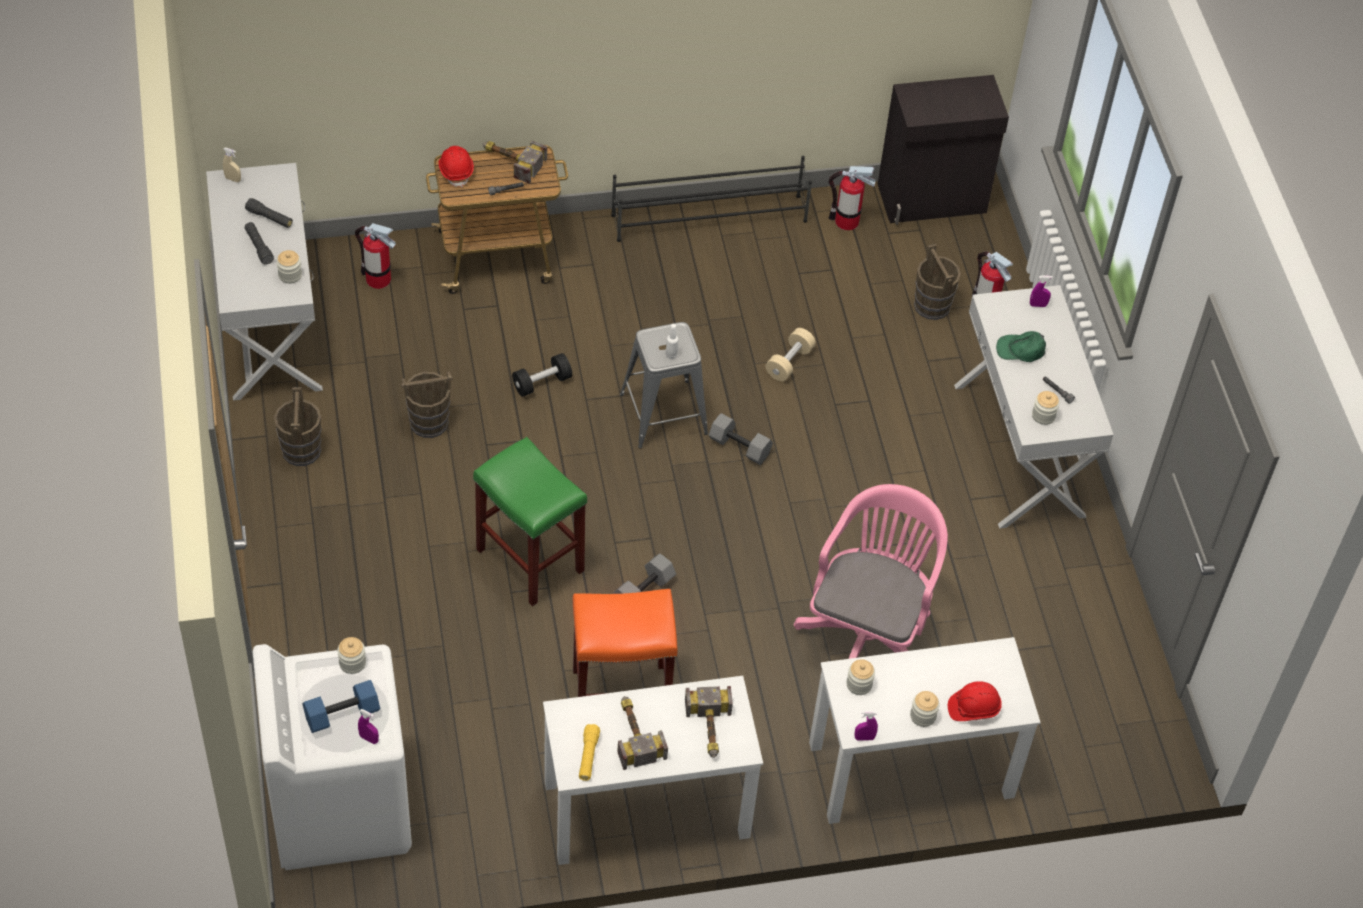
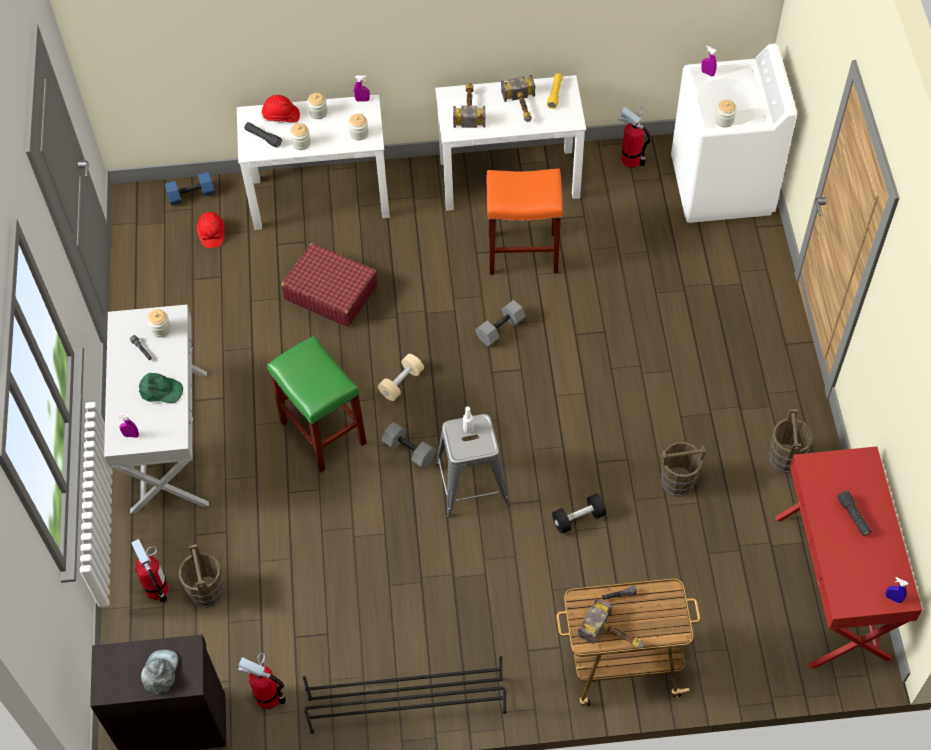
camera: 170 degrees left, 5 degrees up
(233, 179) = (893, 598): beige spray bottle -> blue spray bottle
(269, 218) = (848, 550): black flashlight -> black flashlight (263, 138)
(269, 326) = (832, 586): white console table -> red console table
(290, 275) = (819, 484): jar -> jar (301, 143)
(342, 715) = (728, 87): blue dumbbell -> blue dumbbell (191, 194)
(378, 279) = (736, 638): fire extinguisher -> fire extinguisher (631, 160)
(456, 171) = (669, 621): red hard hat -> red hard hat (211, 234)
(531, 561) = (588, 356): green stool -> green stool (322, 432)
(789, 362) = (352, 533): beige dumbbell -> beige dumbbell (401, 383)
(868, 632) = (331, 292): pink office chair -> red suitcase
(937, 98) = (160, 672): none -> grey cap

